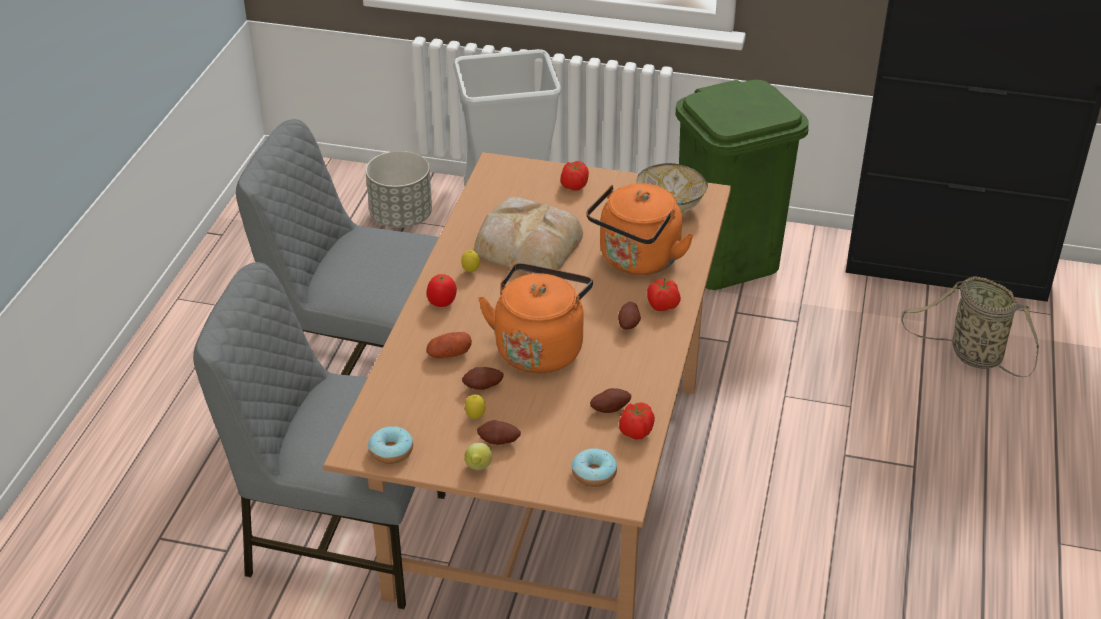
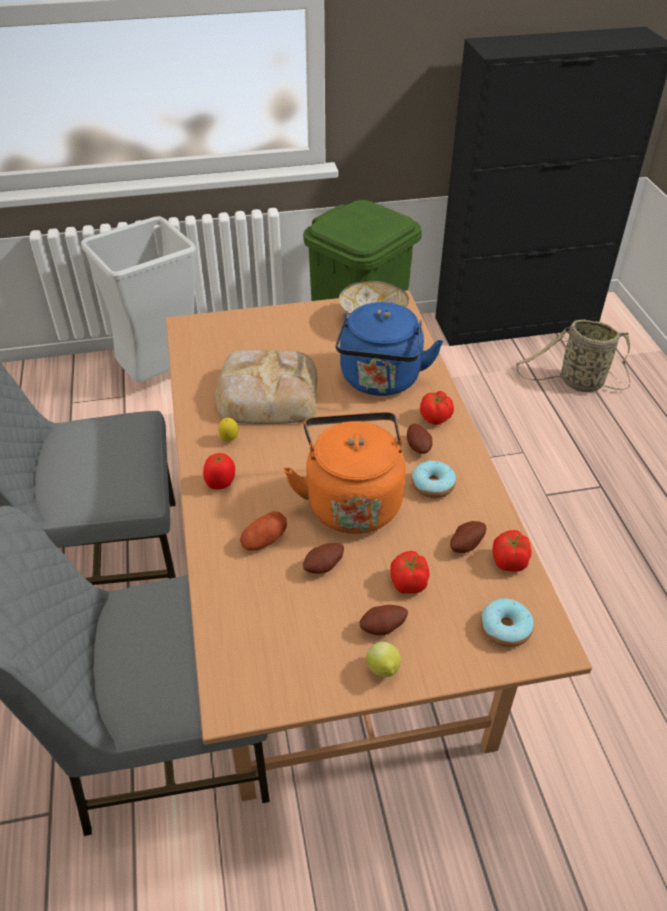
camera: 25 degrees left, 5 degrees up
(391, 451) = (274, 688): donut -> donut (432, 485)
(401, 217) = (65, 401): grey planter -> none
(475, 417) = (339, 607): lemon -> none
(574, 186) = (273, 326): tomato -> tomato (408, 583)
(637, 261) = (380, 381): orange kettle -> blue kettle

